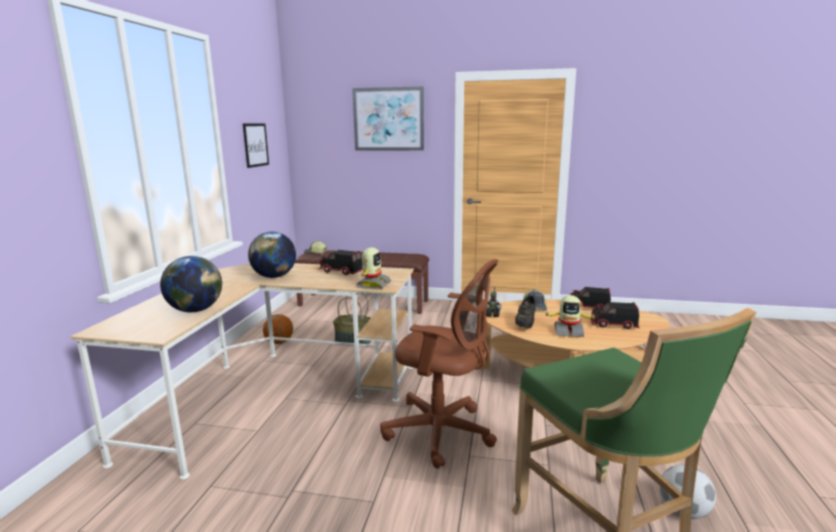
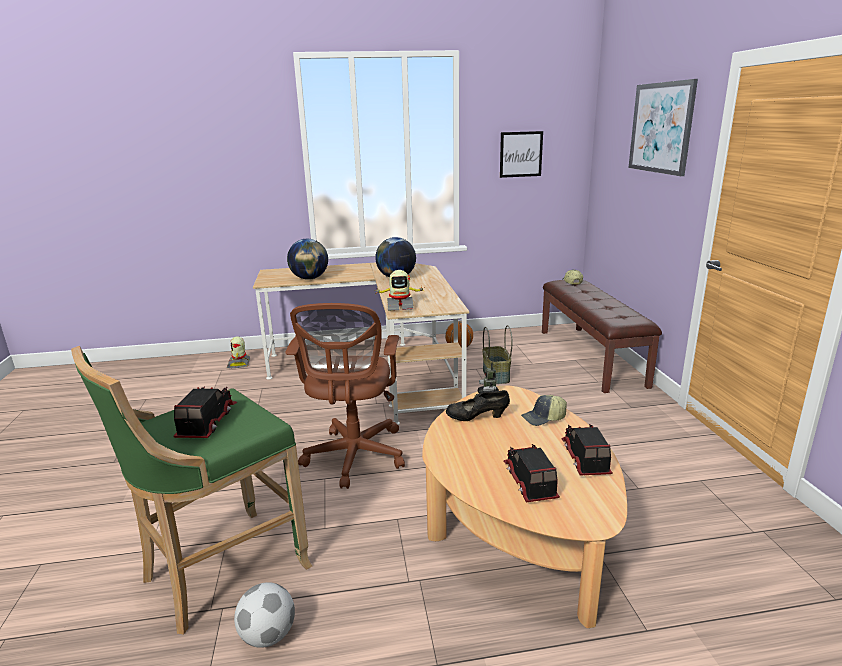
camera: 70 degrees right, 5 degrees up
(340, 271) = (429, 291): toy truck -> toy truck (206, 423)
(568, 331) = (474, 448): toy robot -> toy robot (239, 364)

